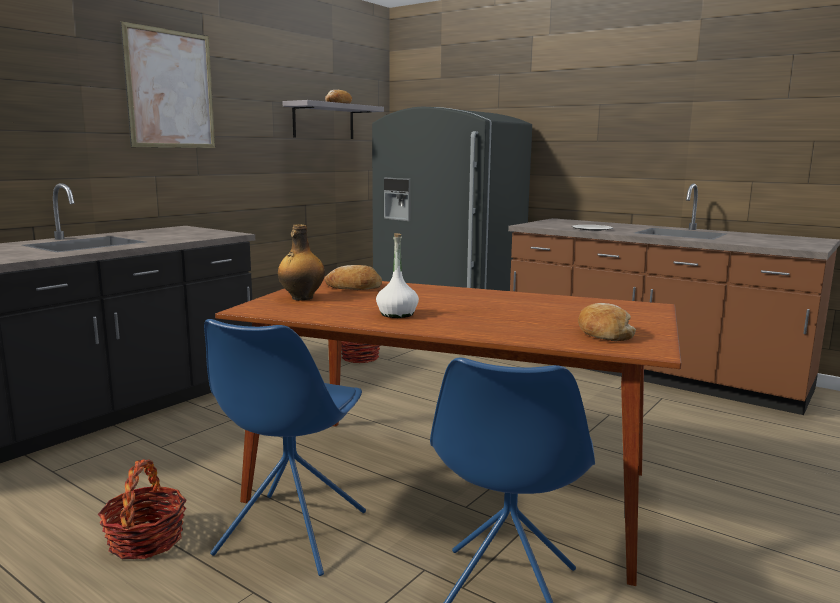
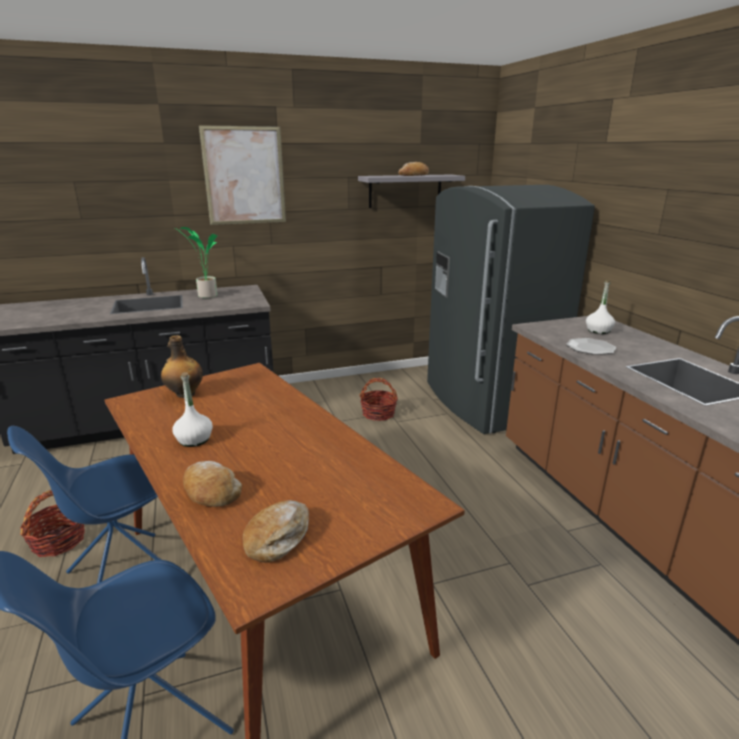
camera: 35 degrees right, 10 degrees up
(149, 234) = (206, 296): none -> potted plant
(354, 287) = (246, 388): bread -> bread (211, 491)
(574, 223) = (598, 331): none -> white bottle

